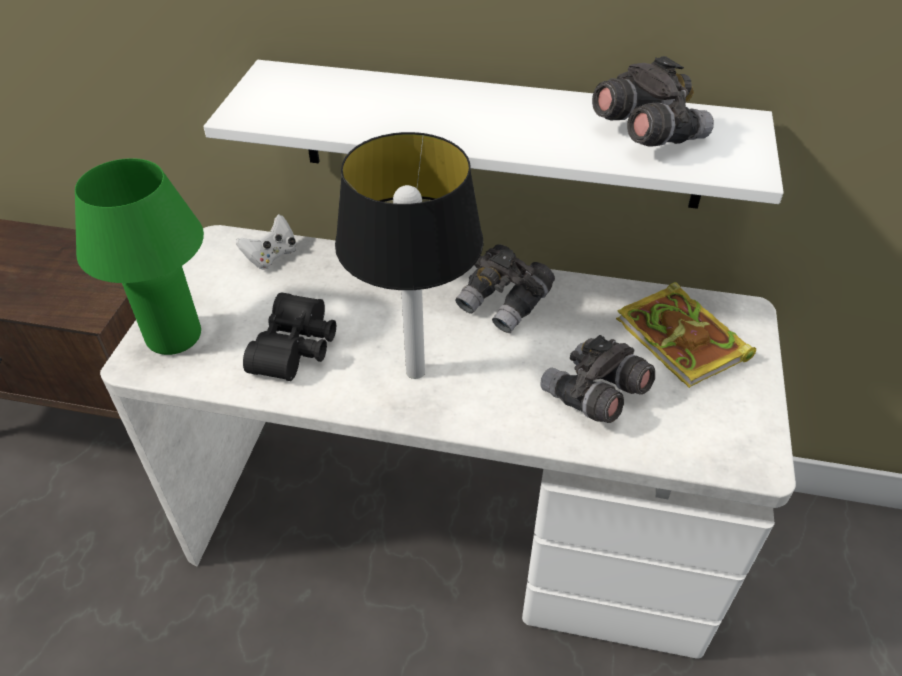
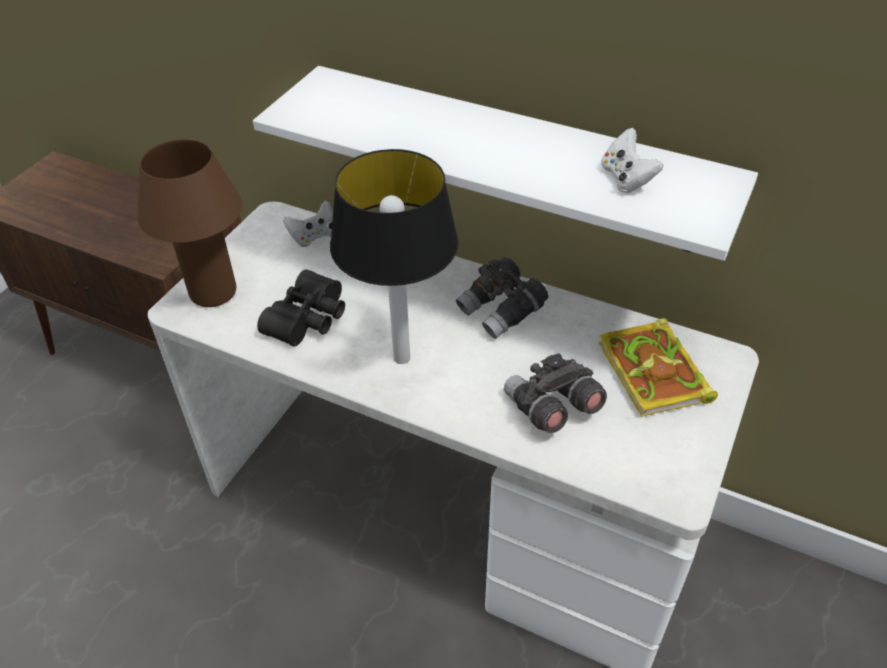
camera: 15 degrees right, 0 degrees up
(174, 337) = (213, 292): green table lamp -> brown table lamp
(646, 134) = (626, 179): grey binoculars -> white game controller

